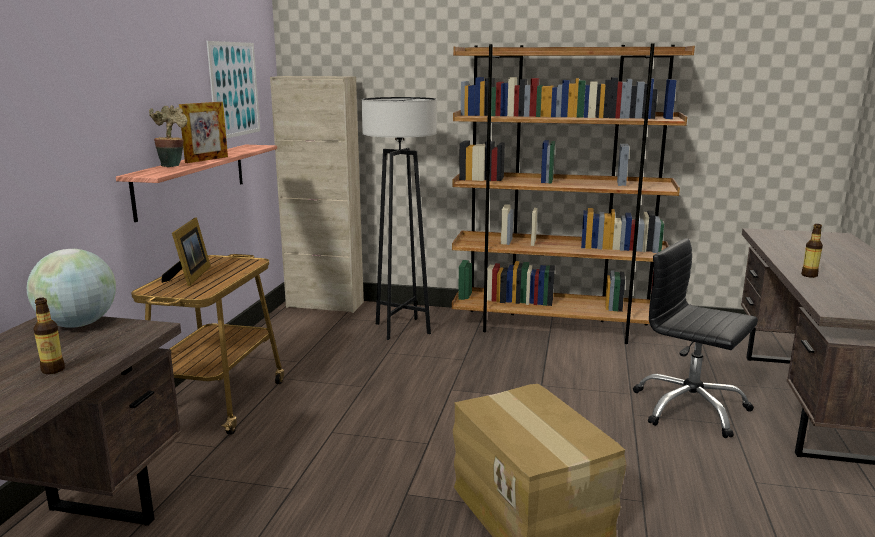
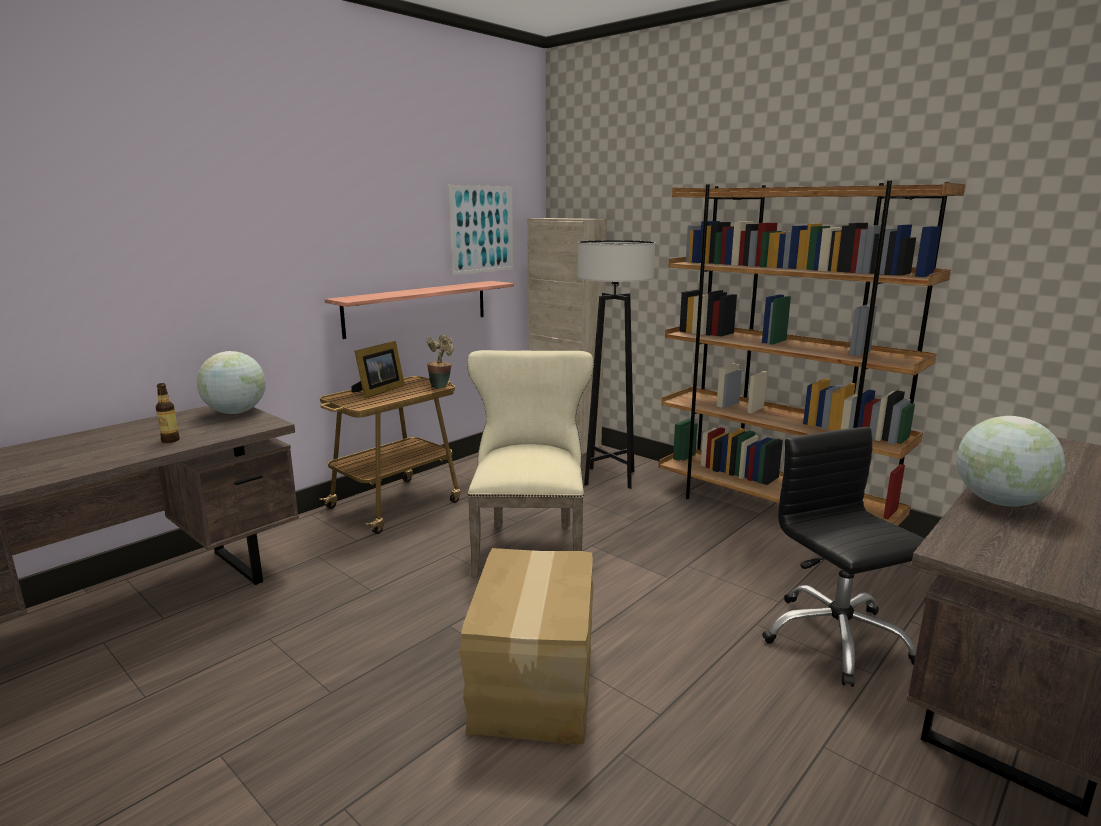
camera: 30 degrees right, 0 degrees up
(172, 165) = (385, 293): potted plant -> potted plant (441, 386)
(207, 159) = (422, 291): picture frame -> none
(397, 403) = (529, 544): none -> beige chair
(809, 275) = (999, 502): bottle -> globe

